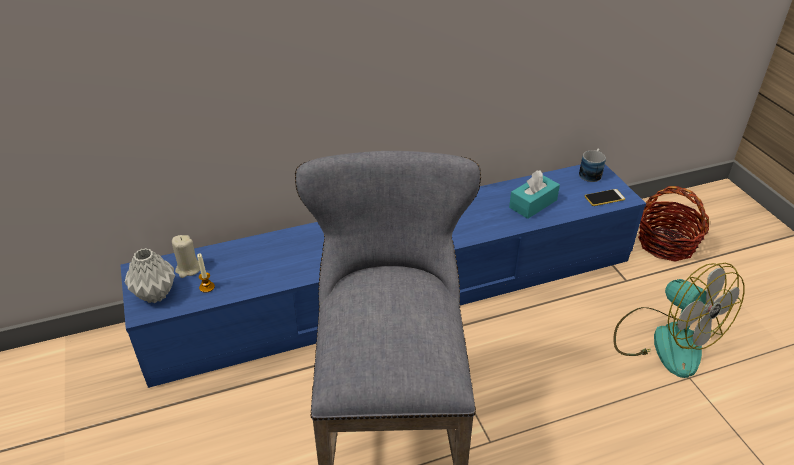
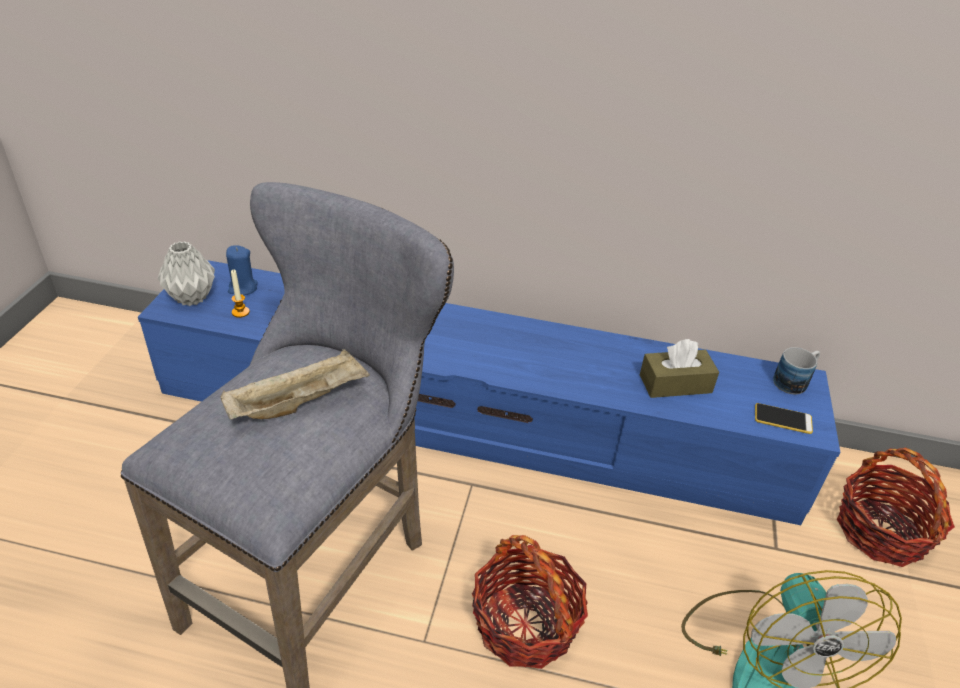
camera: 30 degrees right, 0 degrees up
(188, 269) = (242, 288): beige candle -> blue candle
(398, 308) = (300, 402): none -> beige tray
(533, 204) = (675, 384): turquoise tissue box -> brown tissue box
(537, 397) = (525, 624): none -> basket

